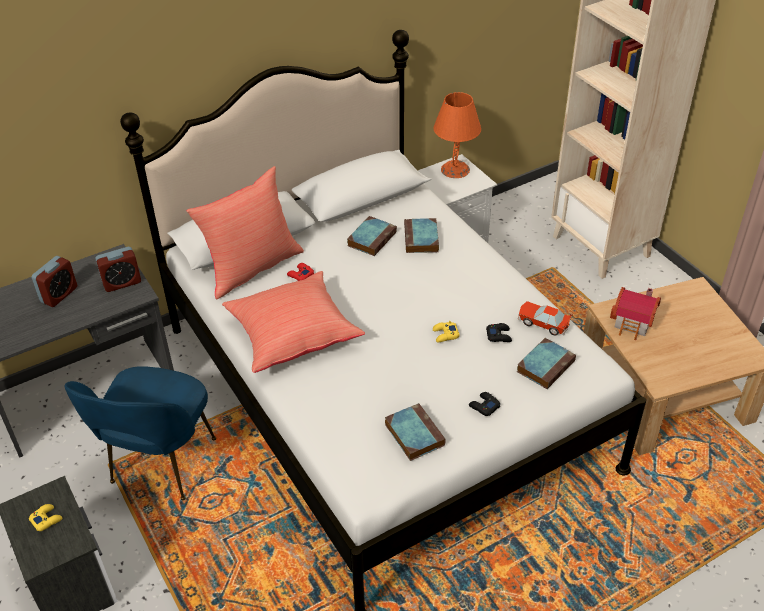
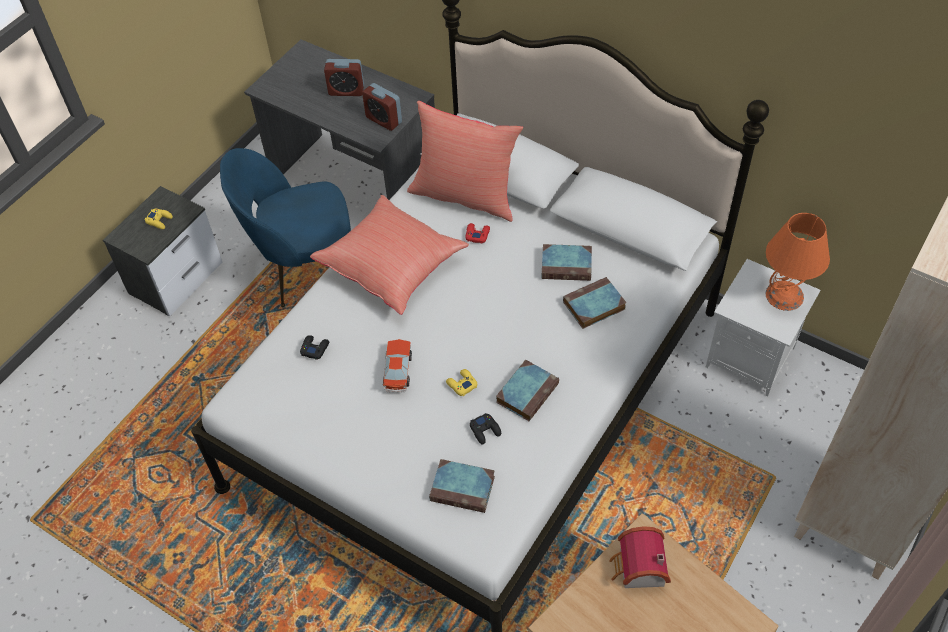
camera: 65 degrees right, 10 degrees up
(413, 434) = (312, 410): book -> book (527, 392)
(484, 406) = (379, 454): black game controller -> black game controller (314, 348)
(543, 323) = (527, 464): toy car -> toy car (398, 370)

